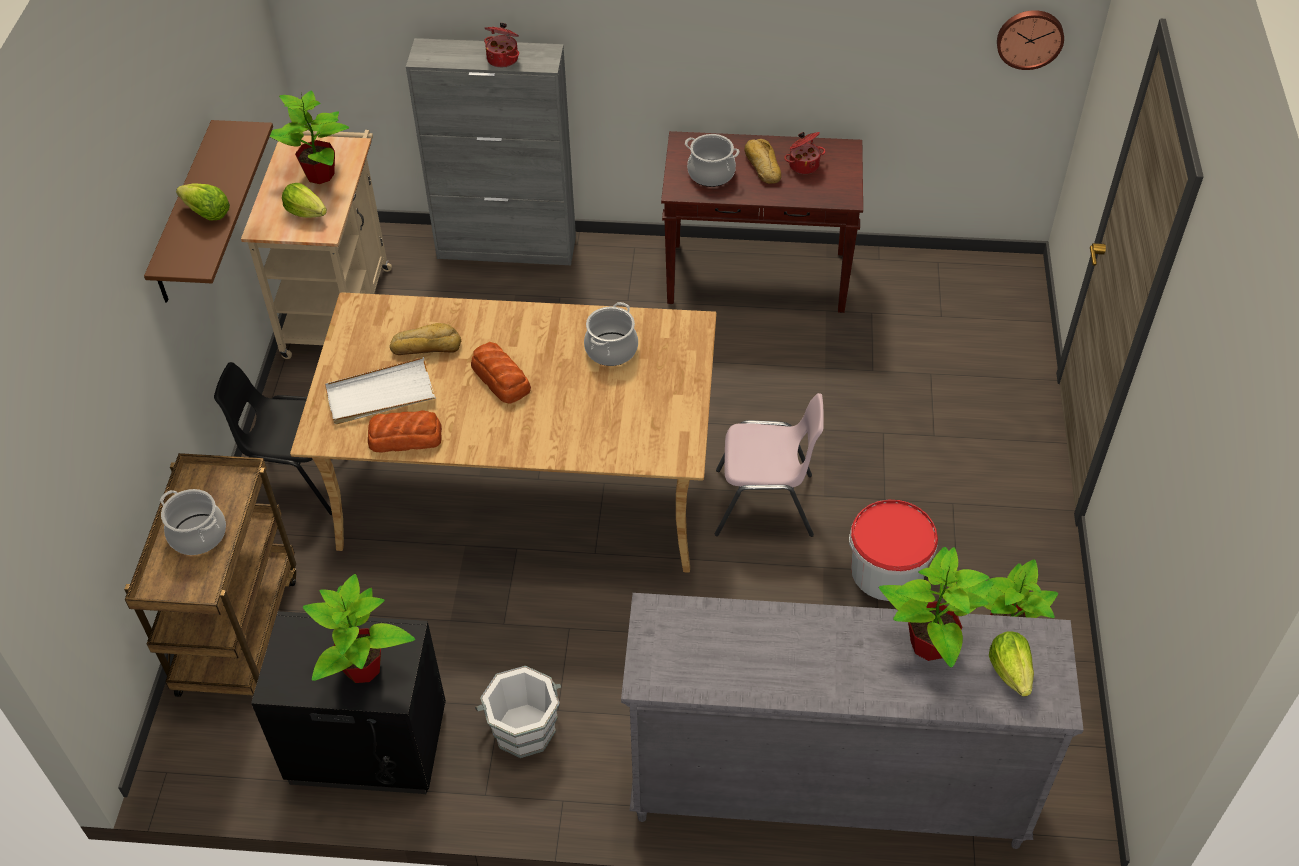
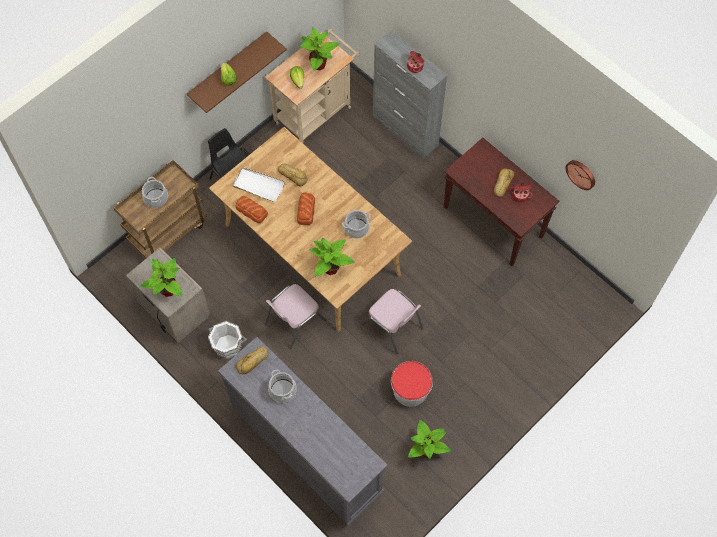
camera: 40 degrees right, 15 degrees up
(366, 747) = (173, 311): black nightstand -> beige nightstand
(602, 609) = (294, 322): none -> pink chair
(670, 636) = (253, 362): none -> bread
(711, 173) = (477, 172): cooking pot -> cooking pot (282, 390)
(928, 645) = (331, 433): potted plant -> potted plant (330, 268)
(1010, 671) = (347, 464): lettuce -> none
(1030, 38) = (636, 217): wall clock -> wall clock (581, 174)

